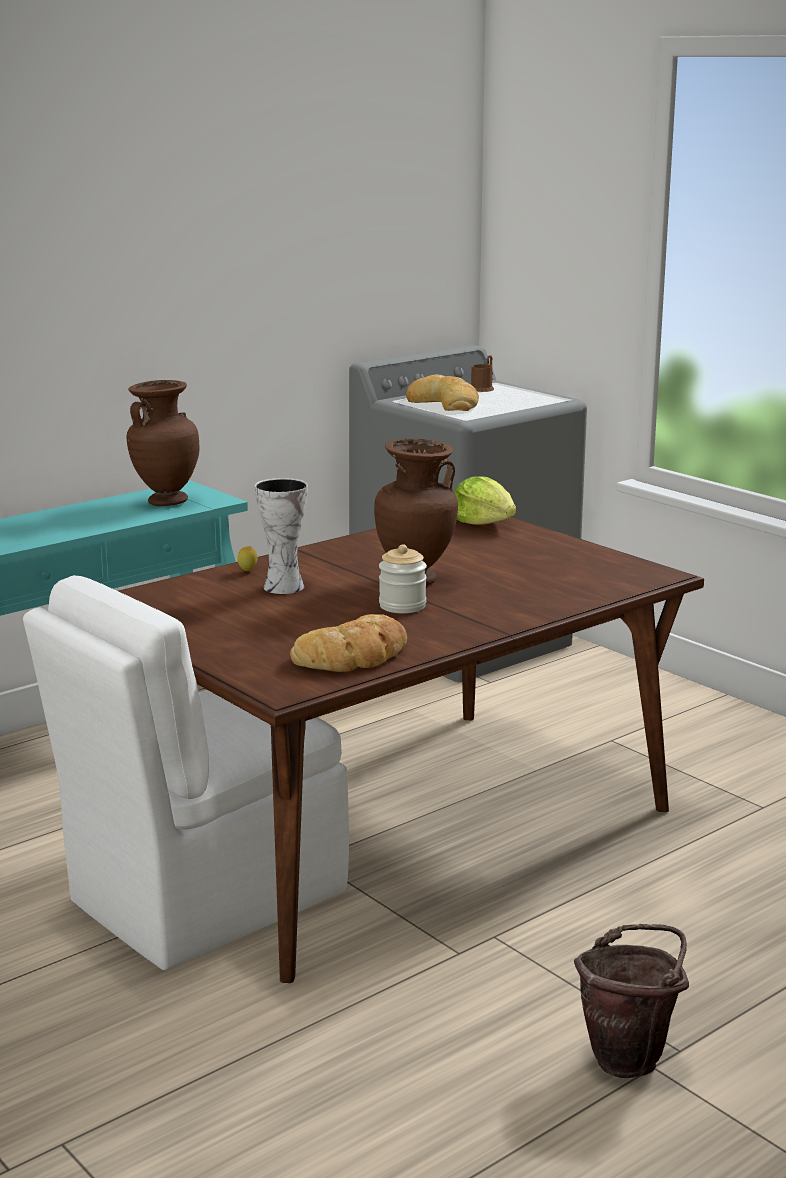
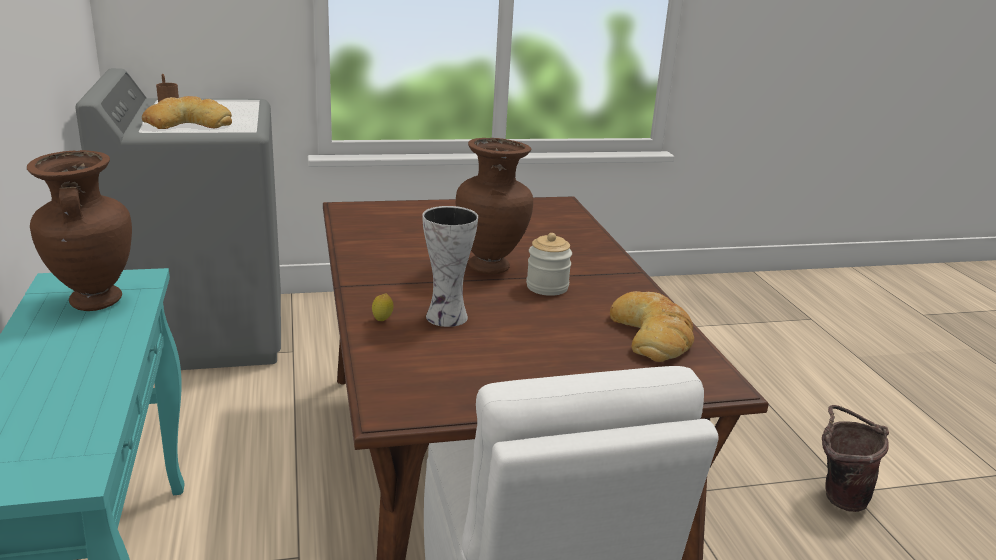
camera: 65 degrees left, 5 degrees up
(484, 523) = (379, 211): lettuce -> none

